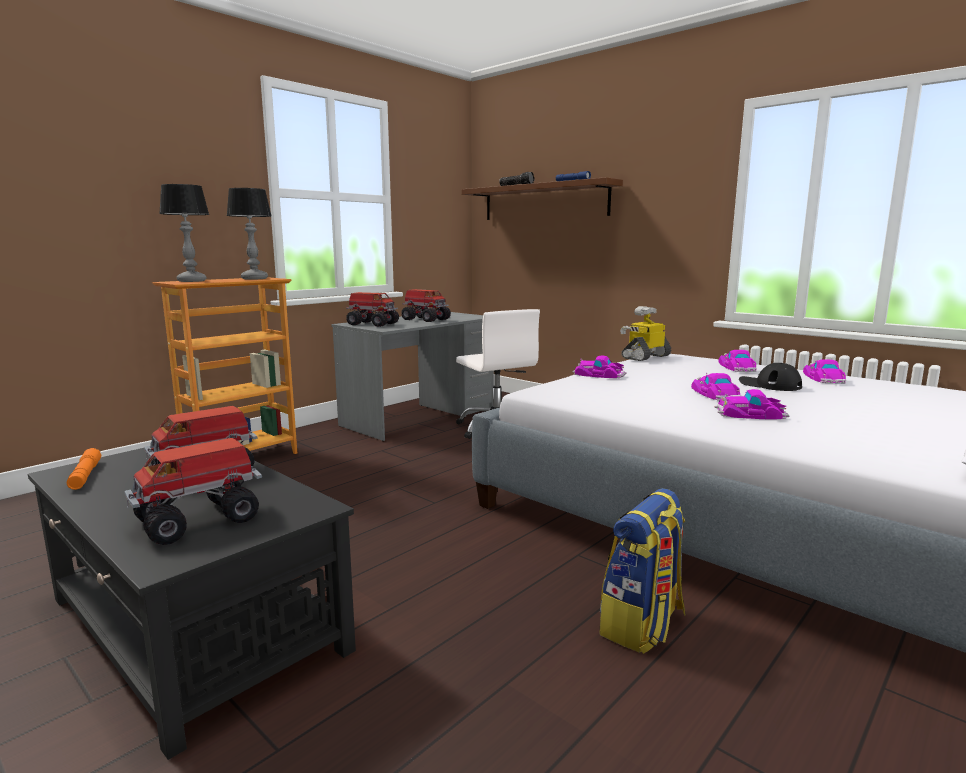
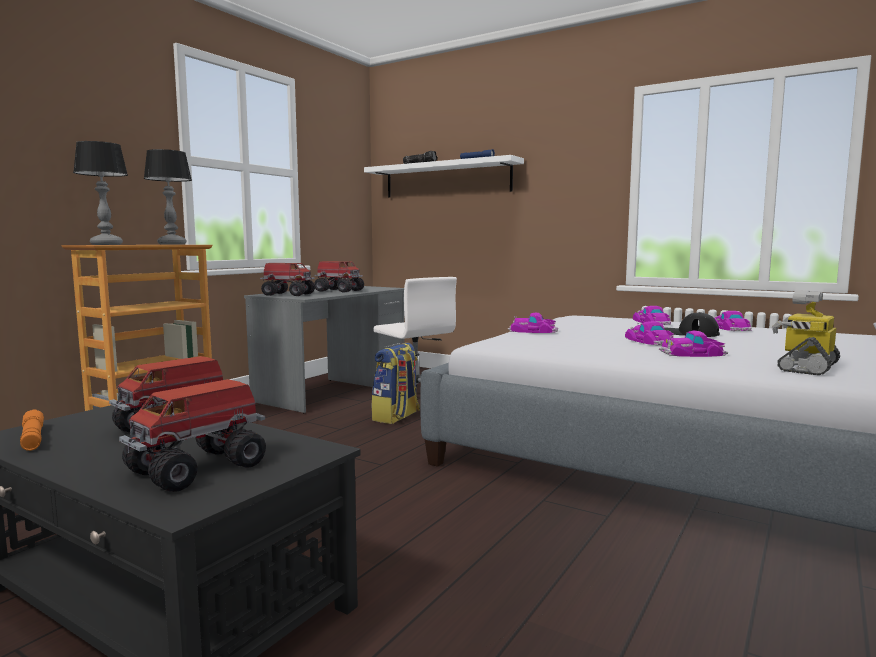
camera: 10 degrees left, 5 degrees down
(544, 202) = (446, 179): brown shelf -> white shelf
(642, 625) = (631, 555): backpack -> backpack (396, 417)
(645, 357) = (563, 317): toy robot -> toy robot (806, 367)

